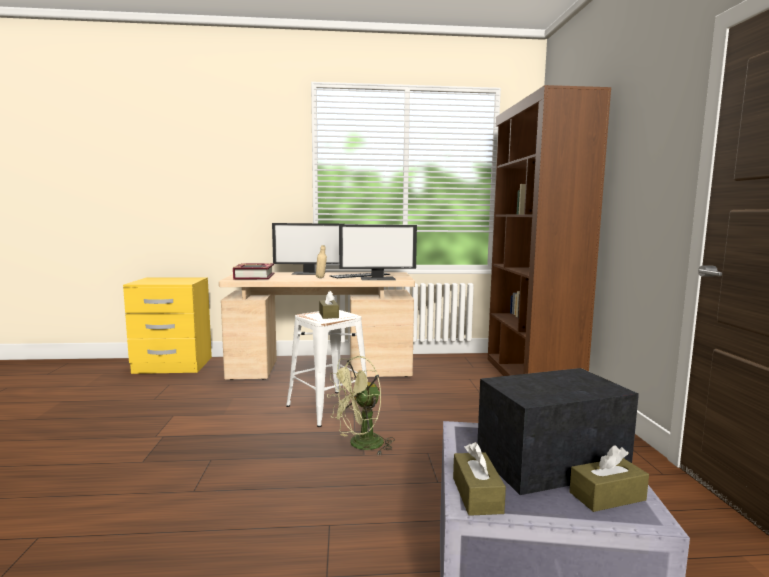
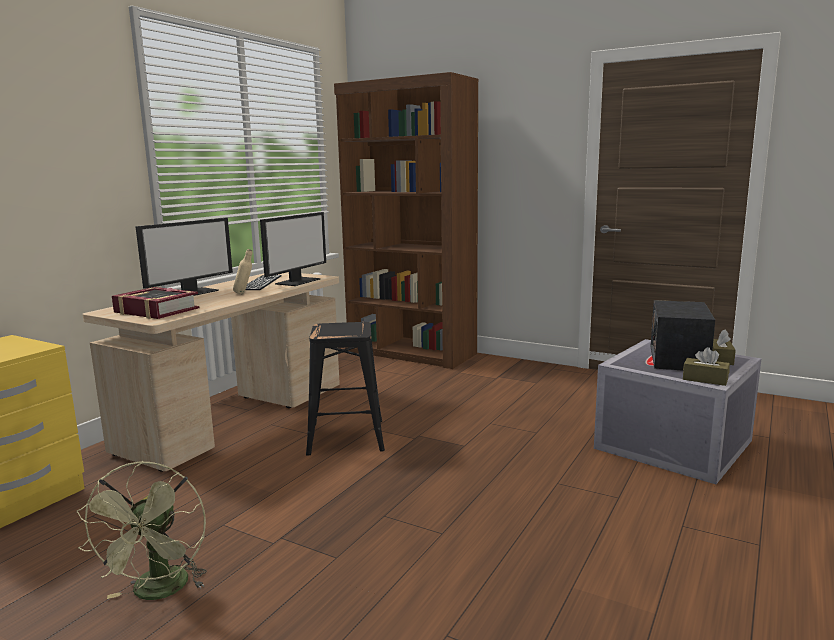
camera: 55 degrees left, 5 degrees up
(328, 315) = (341, 329): brown tissue box -> none
(329, 408) = (347, 437): white stool -> black stool
(360, 445) = (446, 442): green fan -> green fan (158, 592)

